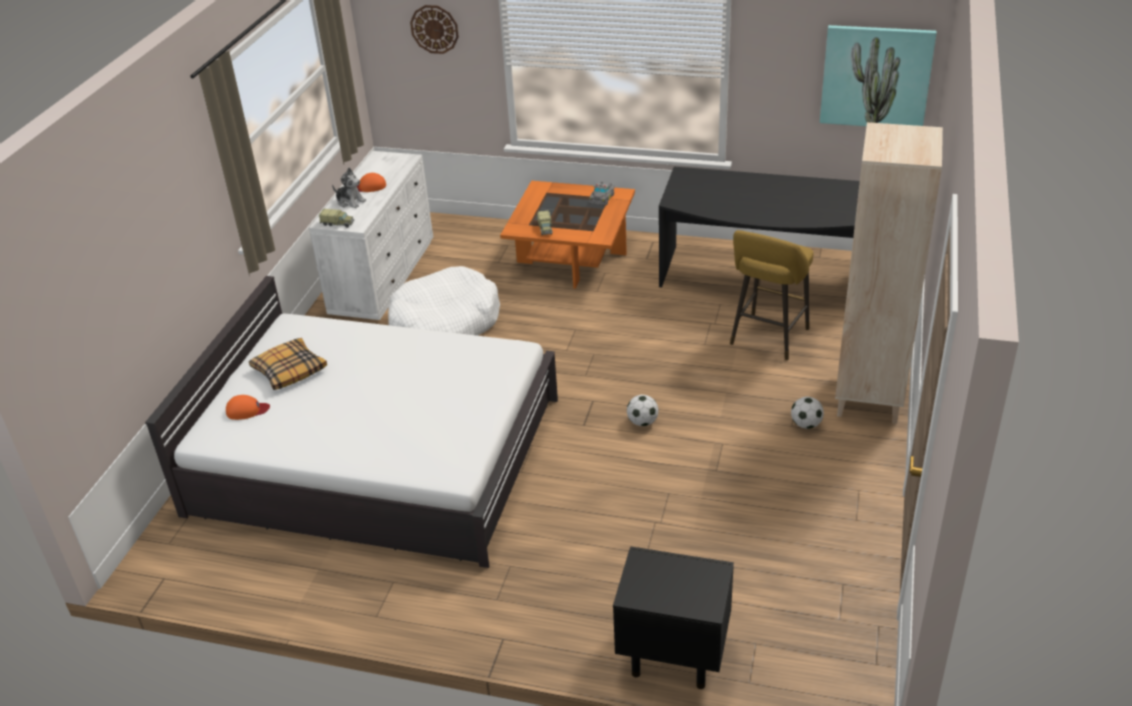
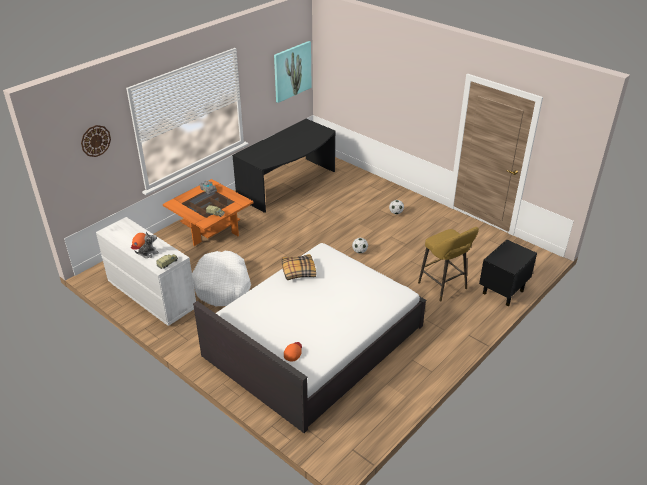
camera: 65 degrees left, 0 degrees up
(289, 370) = (269, 328): pillow -> pillow (298, 271)
(767, 339) = (332, 200): yellow stool -> yellow stool (444, 287)
(869, 398) = (392, 193): beige bookcase -> none

